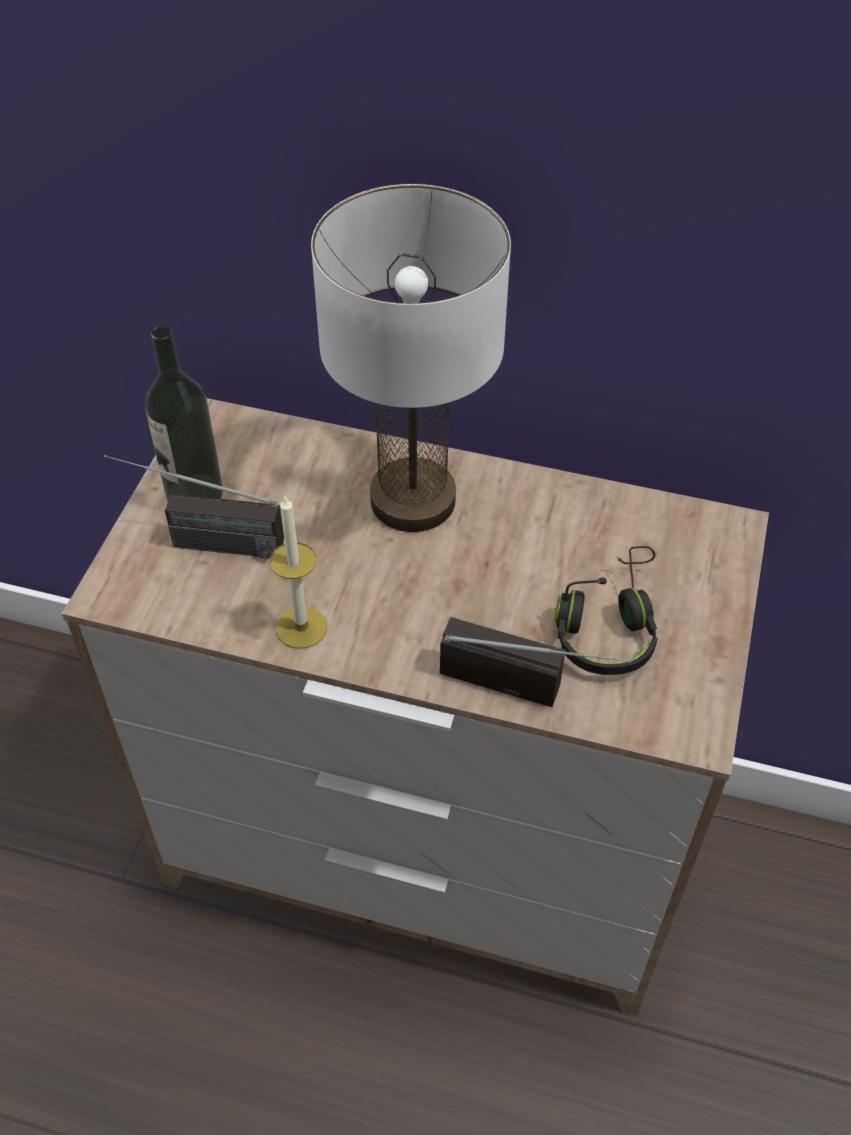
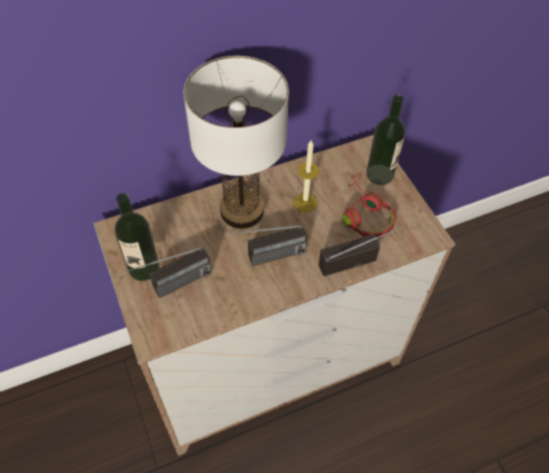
camera: 40 degrees left, 5 degrees up
(301, 627) = (251, 295): candle -> candle (305, 202)
(373, 587) = (263, 258): none -> radio
(608, 625) = (364, 215): black headphones -> red headphones
(703, 579) = (379, 174): none -> bottle

